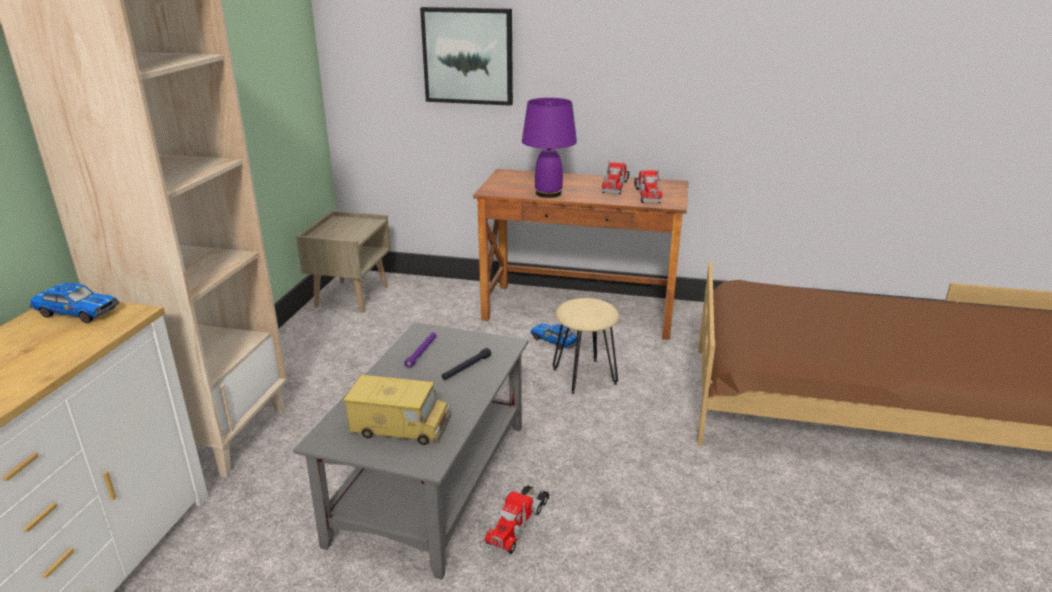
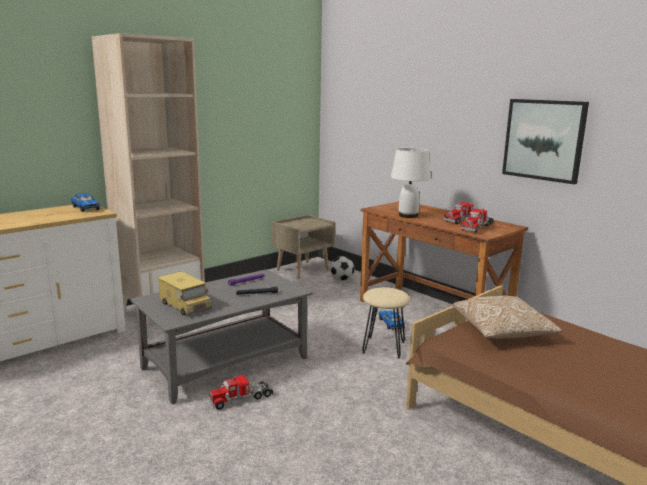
camera: 35 degrees right, 10 degrees down
(421, 296) = (341, 280): none -> football
(468, 56) = (394, 121): picture -> picture (544, 140)
(548, 194) = (408, 216): purple table lamp -> white table lamp
(776, 322) = (502, 332): none -> pillow

